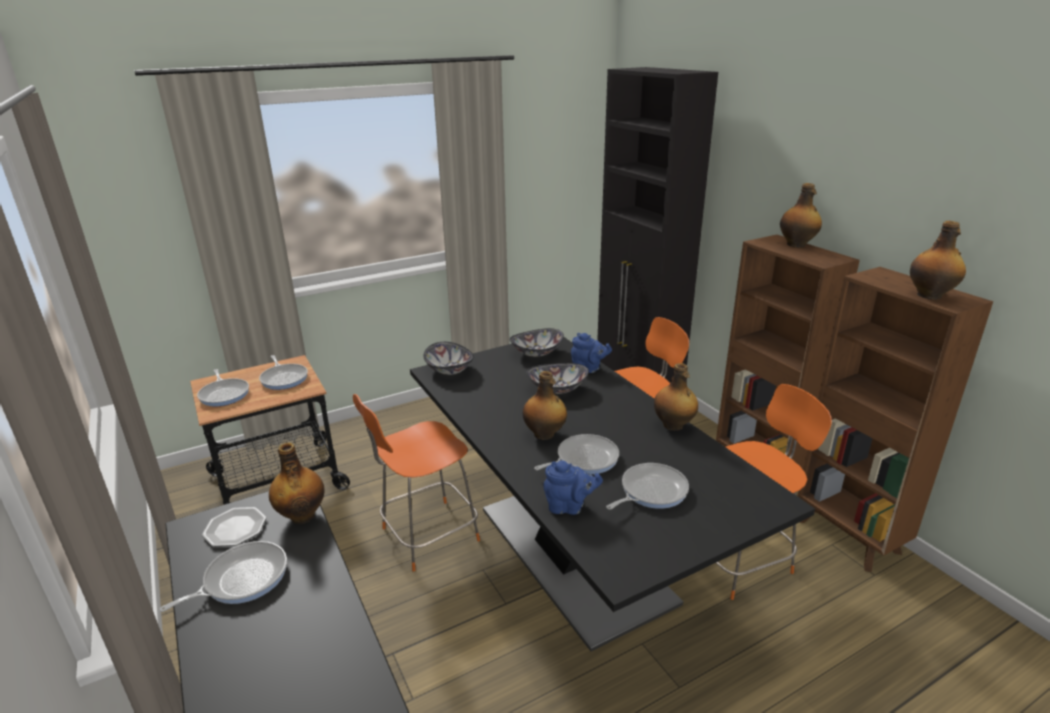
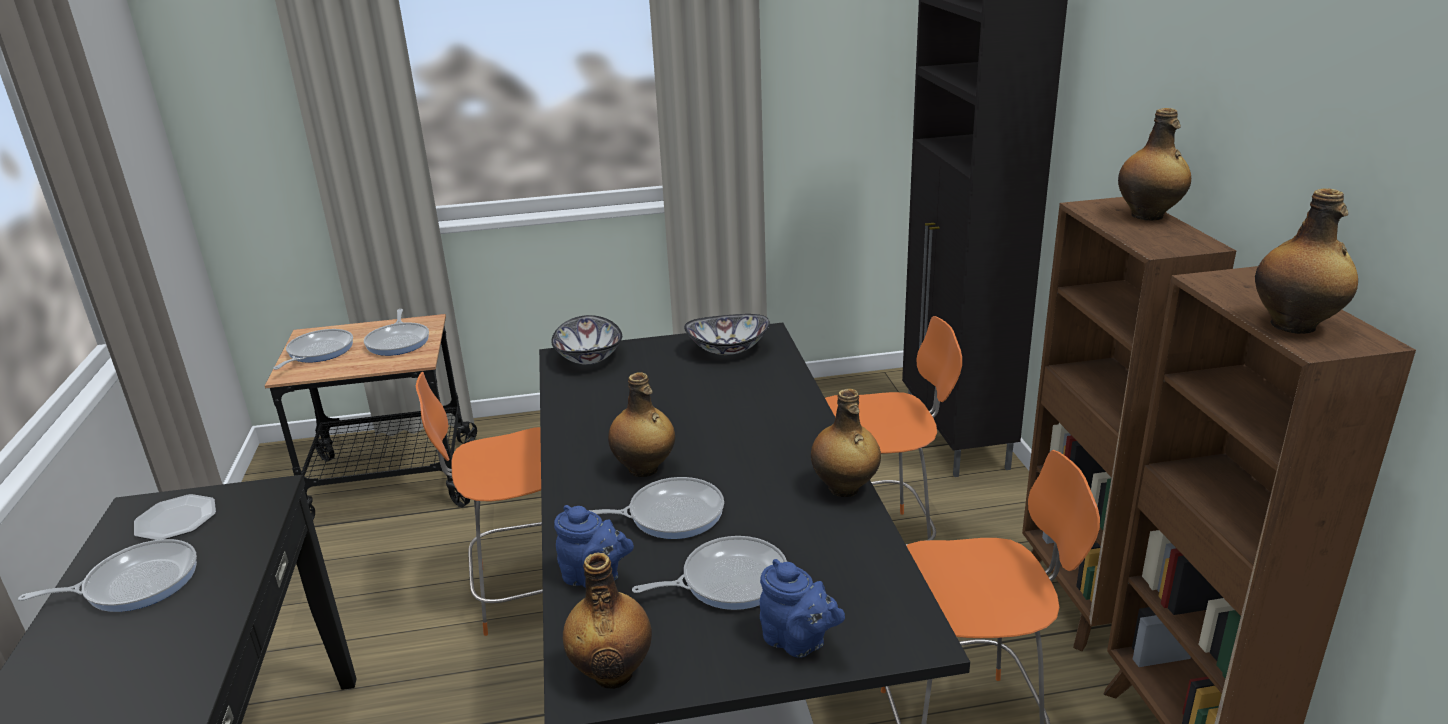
camera: 20 degrees right, 0 degrees up
(224, 394) = (318, 352): frying pan -> frying pan turned 150 degrees counterclockwise
(302, 515) = (258, 519): bottle -> bottle (613, 672)
(557, 389) = (714, 407): bowl -> none
(588, 369) = (784, 383): blue teapot -> blue teapot (798, 642)

